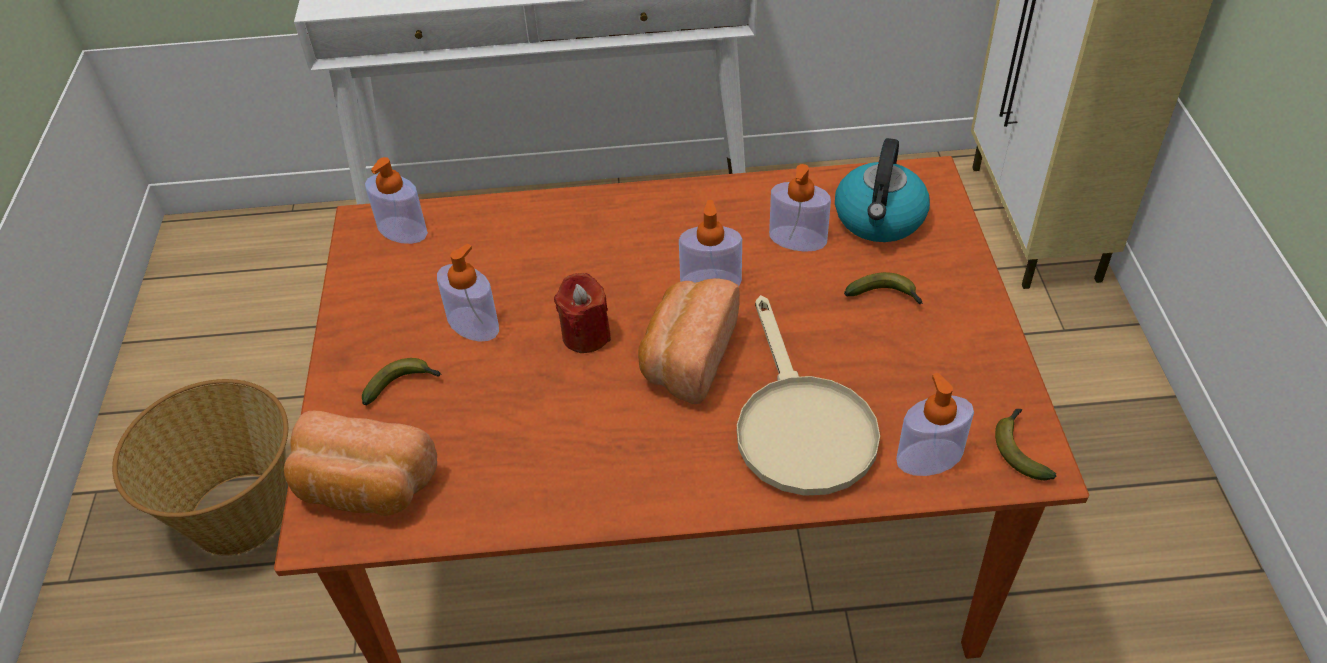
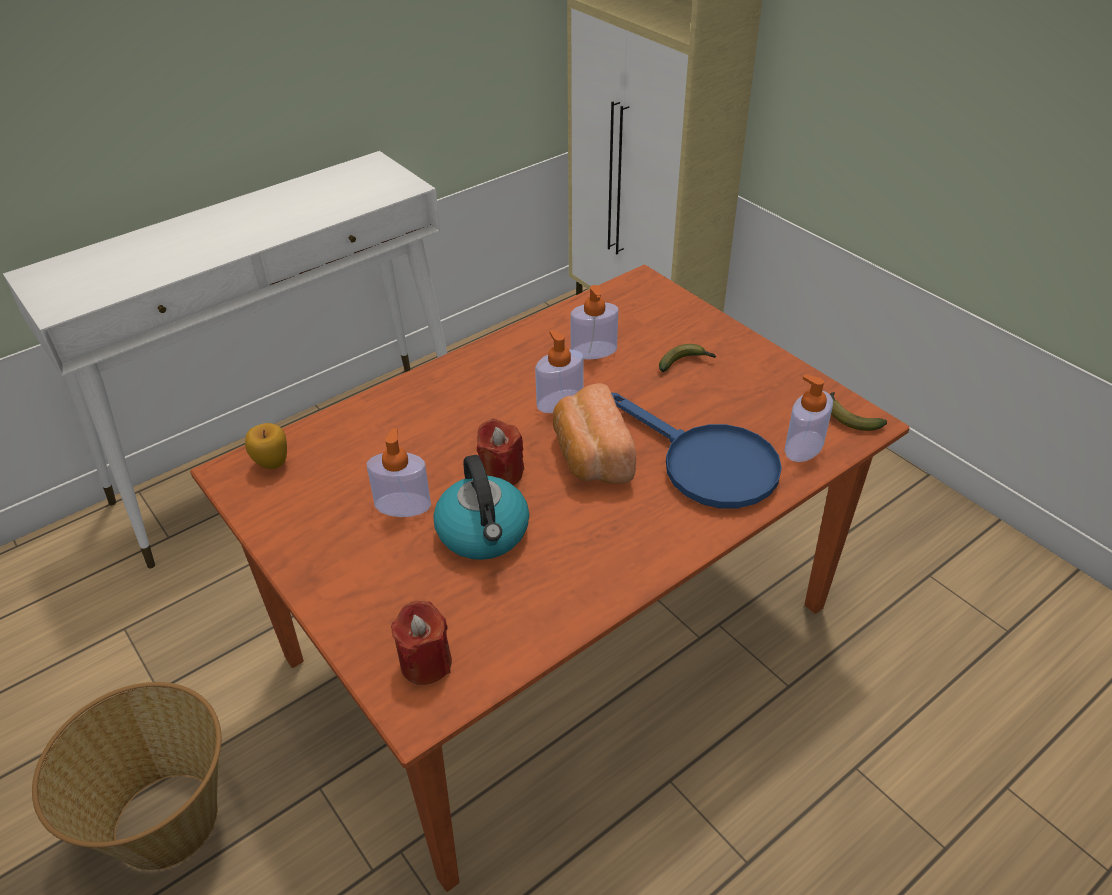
camera: 35 degrees left, 5 degrees down
(364, 489) = (425, 663): bread -> red candle
(402, 230) = (272, 464): soap dispenser -> apple
(403, 385) = (385, 573): banana -> none
(799, 424) = (706, 464): beige frying pan -> blue frying pan
(879, 219) = (636, 318): kettle -> kettle (484, 533)

